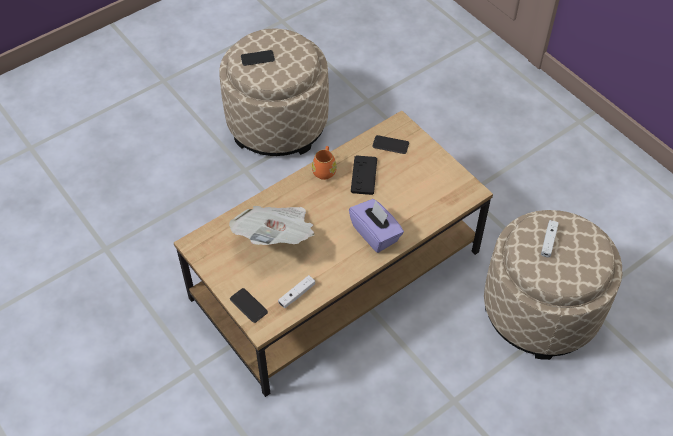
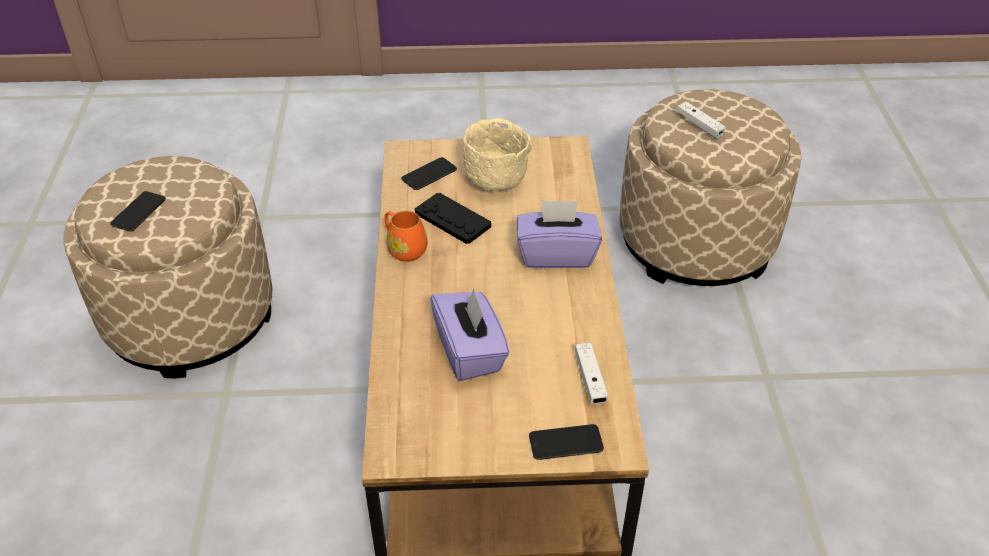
camera: 55 degrees left, 10 degrees down
(276, 237) = (470, 352): newspaper -> purple tissue box
(410, 176) = (495, 183): none -> beige bowl

